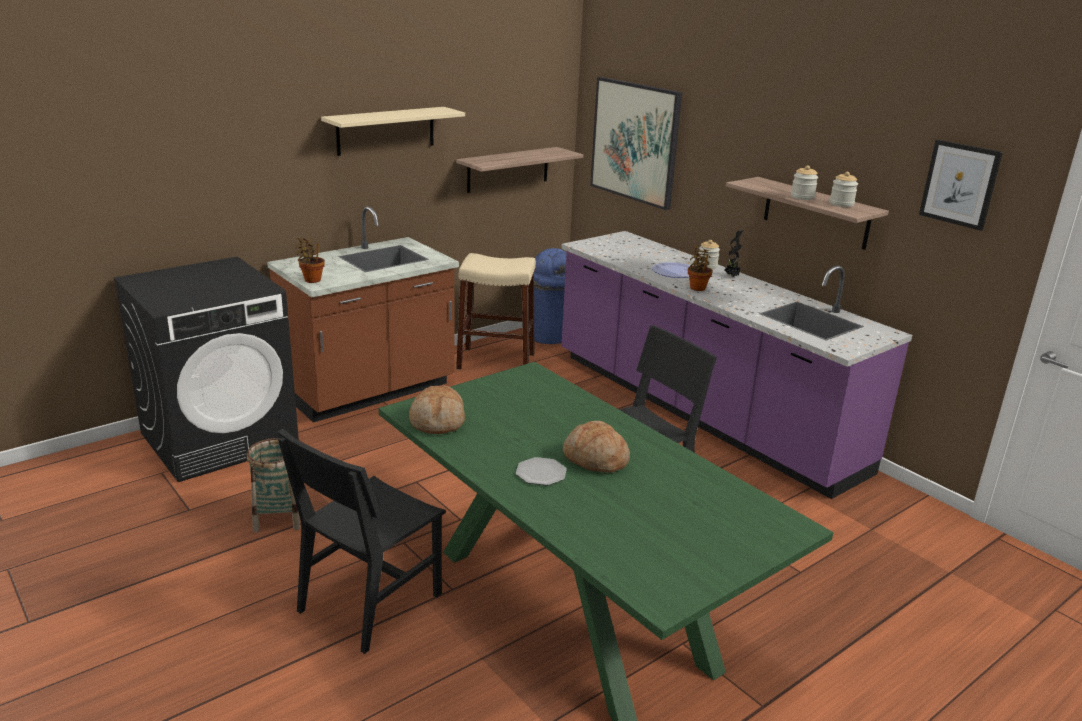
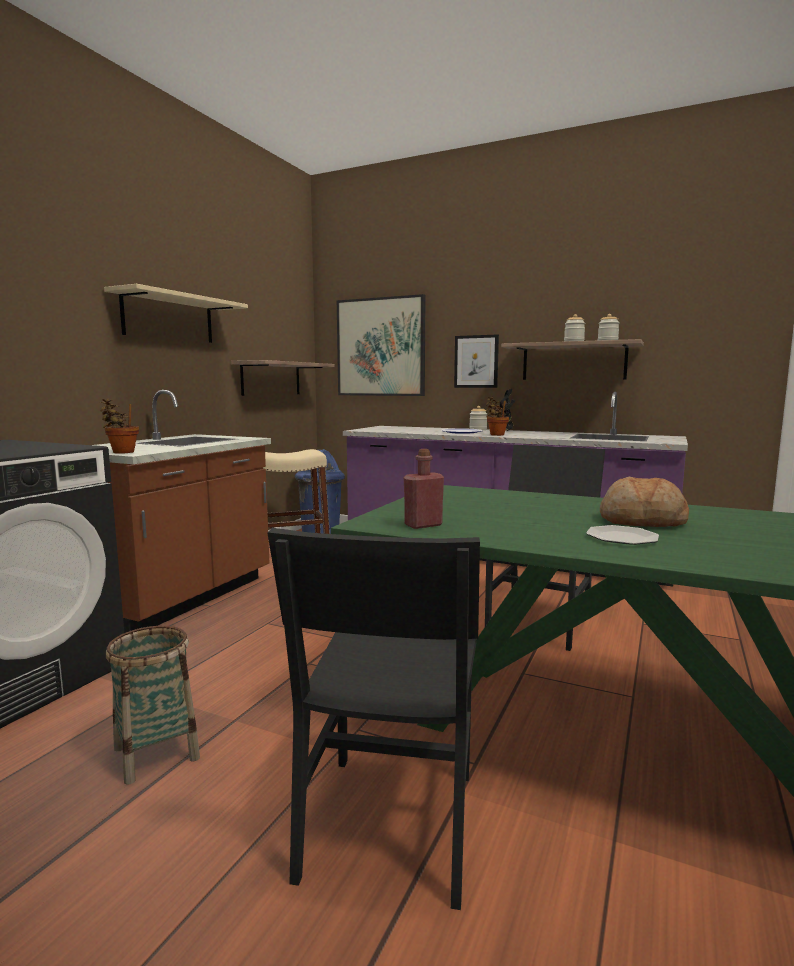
camera: 25 degrees left, 15 degrees down
(437, 421) = (423, 525): bread -> red bottle
(960, 184) = (705, 305): picture -> picture (476, 361)

